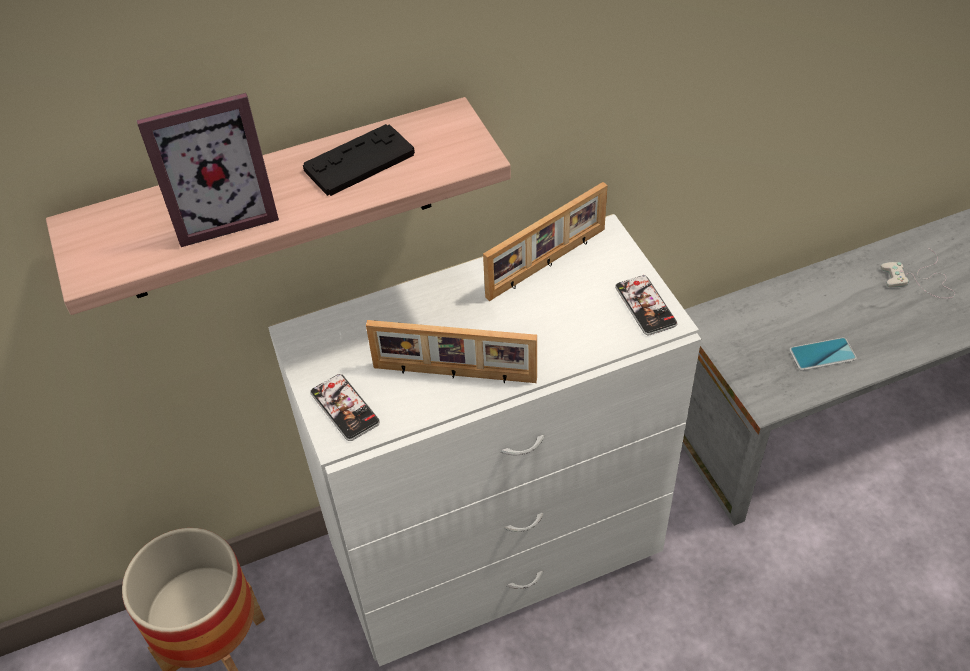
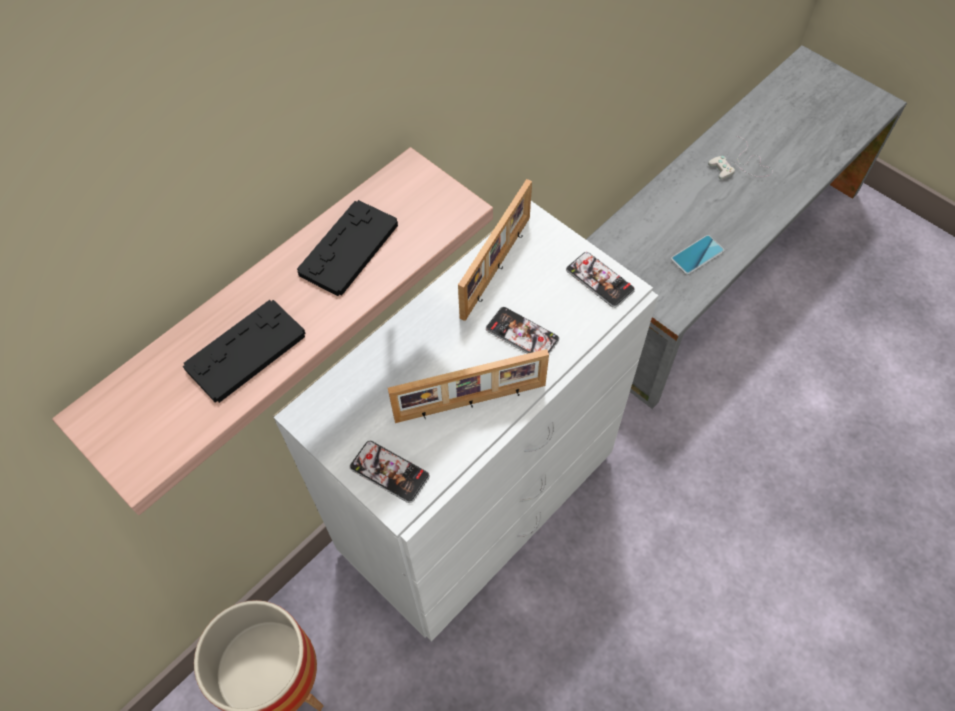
camera: 25 degrees left, 10 degrees up
(224, 215) = (246, 351): picture frame -> black game controller
(538, 330) = (522, 334): none -> phone

